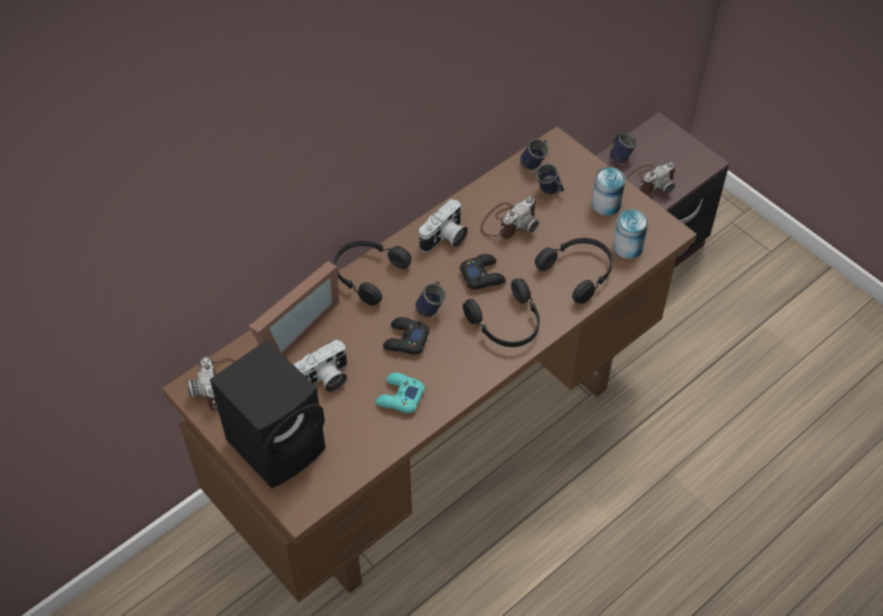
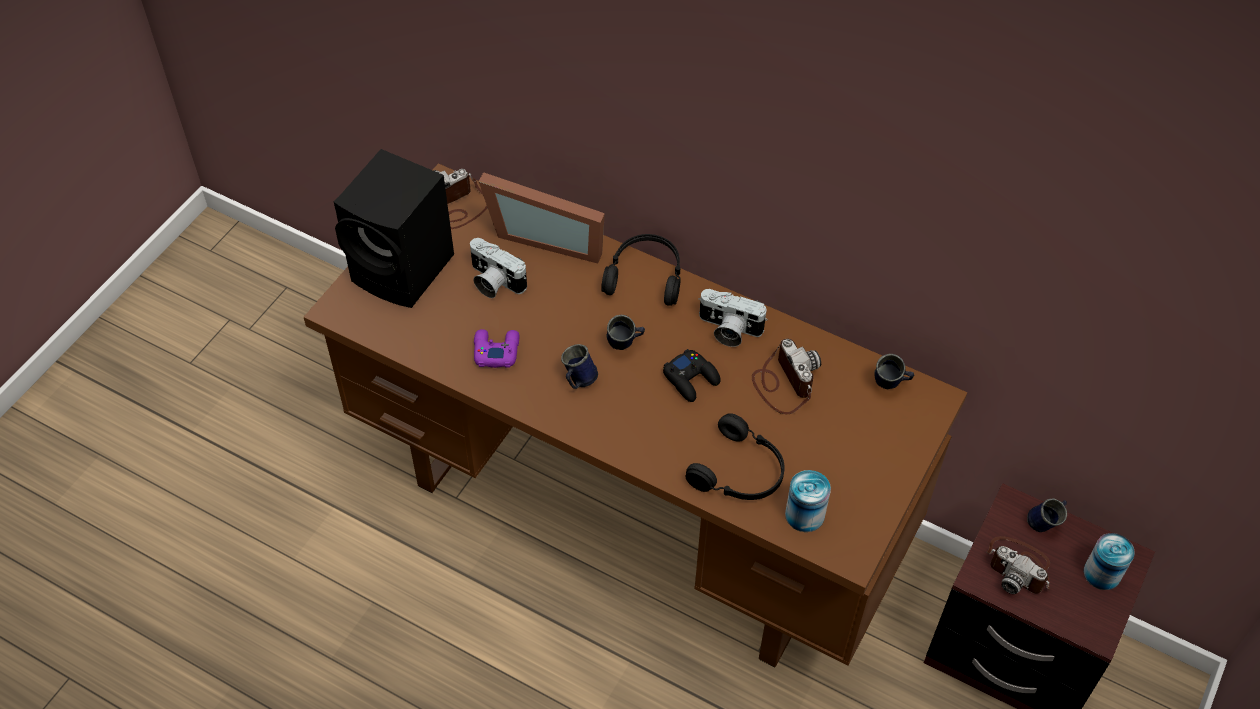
camera: 70 degrees right, 0 degrees up
(399, 397) = (496, 351): turquoise game controller -> purple game controller
(405, 340) = (571, 334): black game controller -> none
(507, 324) = (631, 420): black headphones -> none
(508, 222) = (783, 383): camera -> camera turned 135 degrees counterclockwise
(550, 192) = (852, 412): blue mug -> blue mug (578, 381)
(606, 204) = (863, 475): can -> can (1102, 573)

